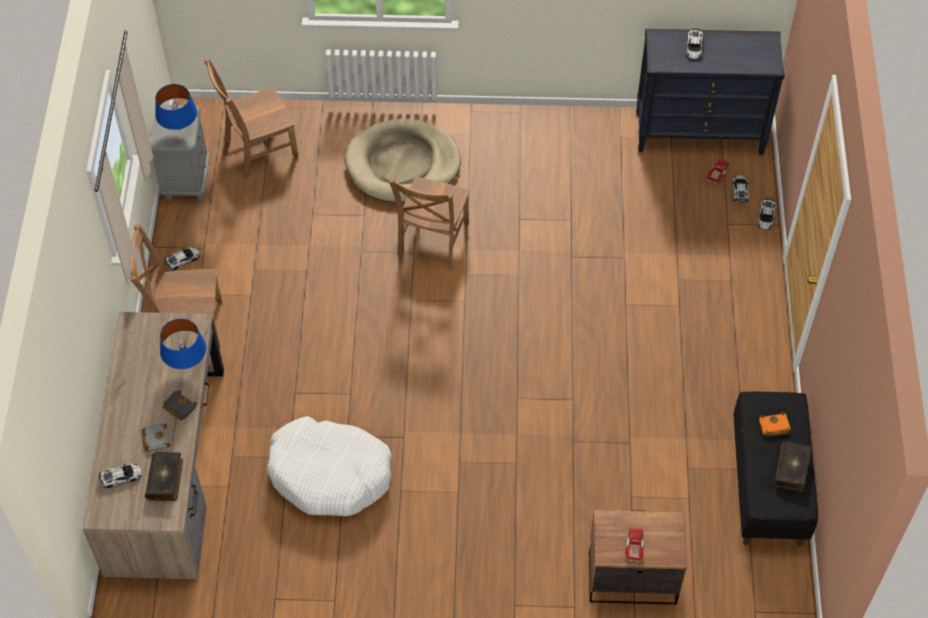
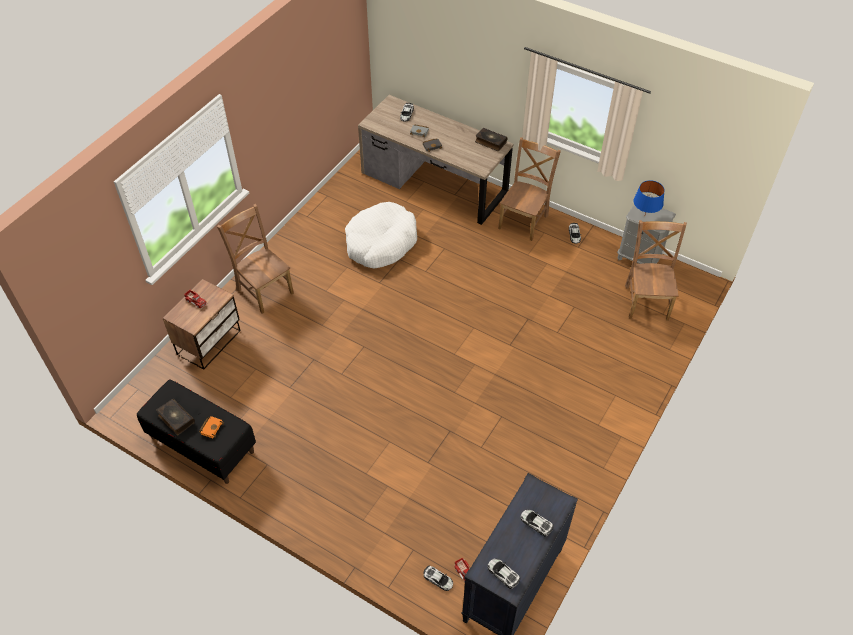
camera: 120 degrees right, 5 degrees down
(165, 479) = (392, 128): book -> book (490, 142)
(187, 365) = (456, 157): blue table lamp -> none
(403, 164) = (590, 372): beige dog bed -> none
(432, 242) = (512, 358): brown chair -> brown chair (264, 289)
(766, 216) = (402, 582): toy car -> toy car (503, 574)

